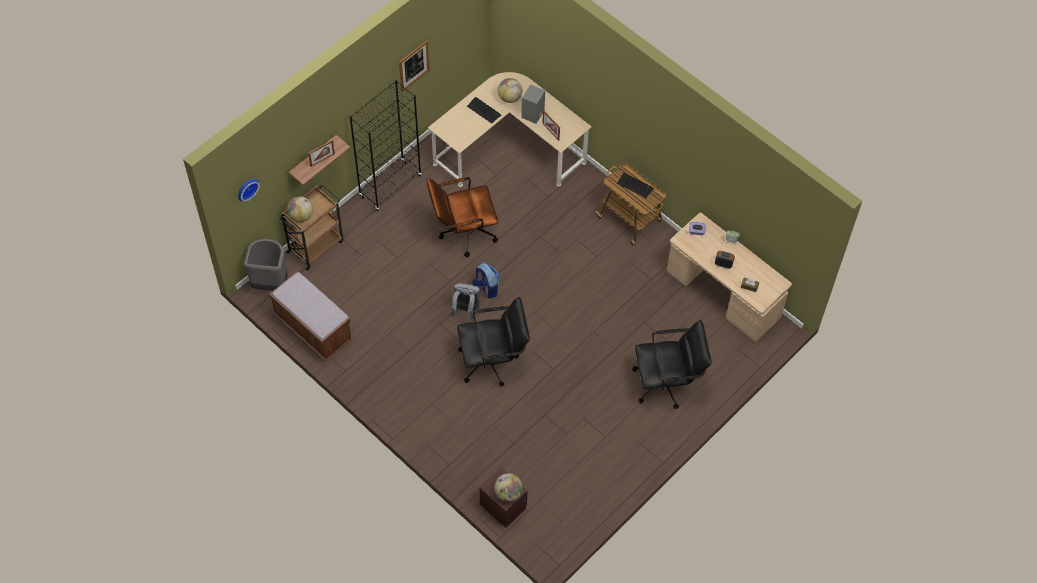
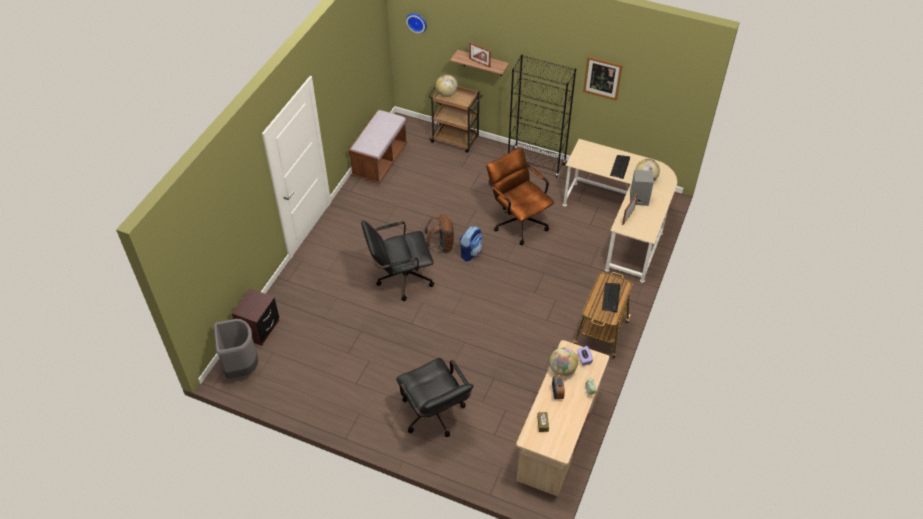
camera: 70 degrees right, 10 degrees down
(271, 283) = (409, 127): grey trash can -> grey trash can (242, 368)
(466, 311) = (441, 246): grey backpack -> brown backpack
(493, 361) = (400, 279): black office chair -> black office chair turned 105 degrees clockwise
(508, 493) = (249, 309): globe -> globe (562, 369)

